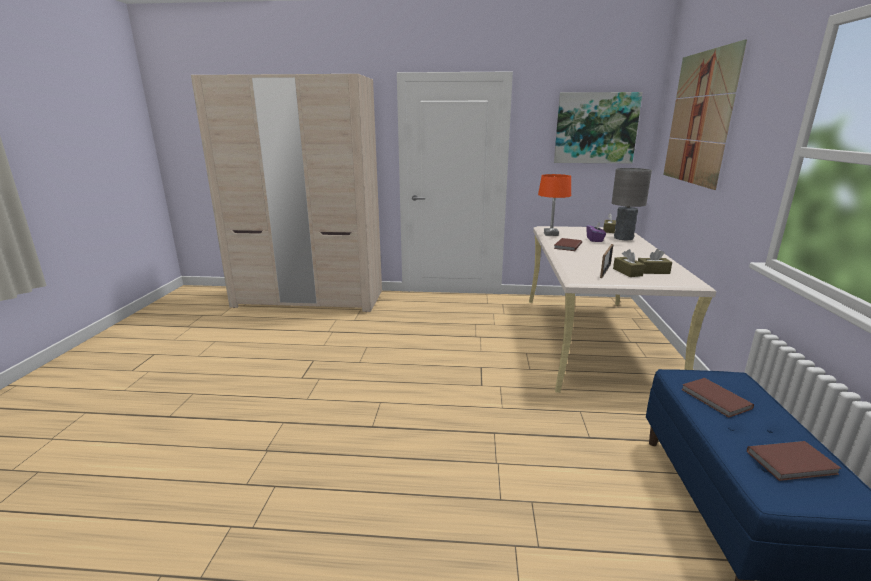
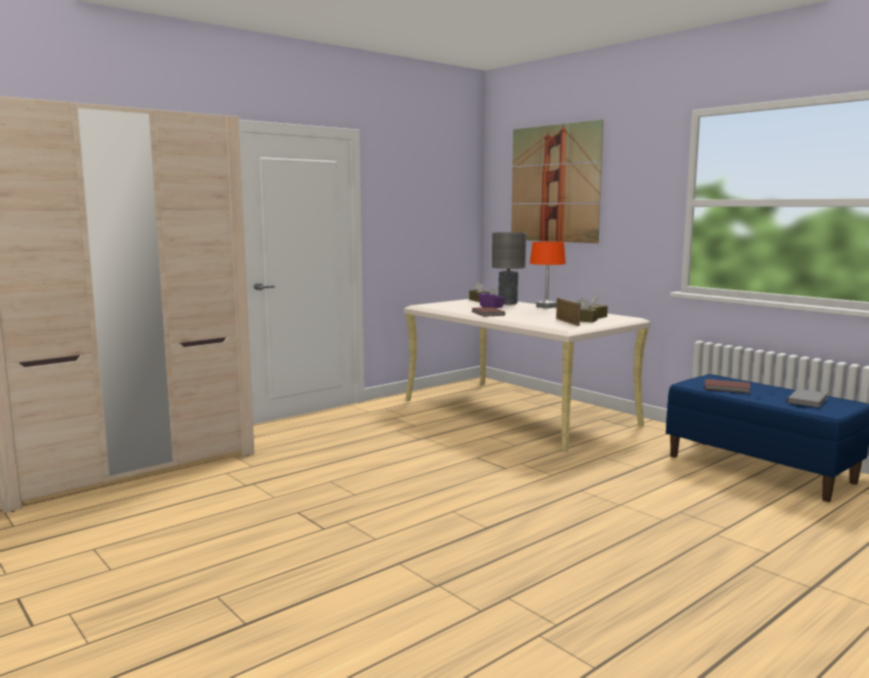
camera: 45 degrees left, 10 degrees down
(551, 234) = (444, 308): orange table lamp -> orange table lamp (546, 307)
(596, 128) = (437, 195): picture -> none
(793, 463) = (808, 400): brown book -> grey book

